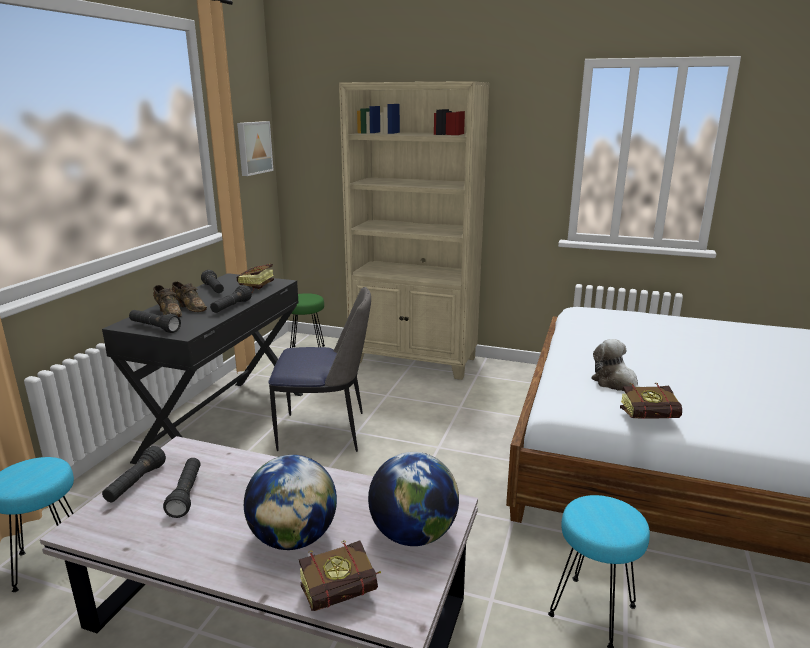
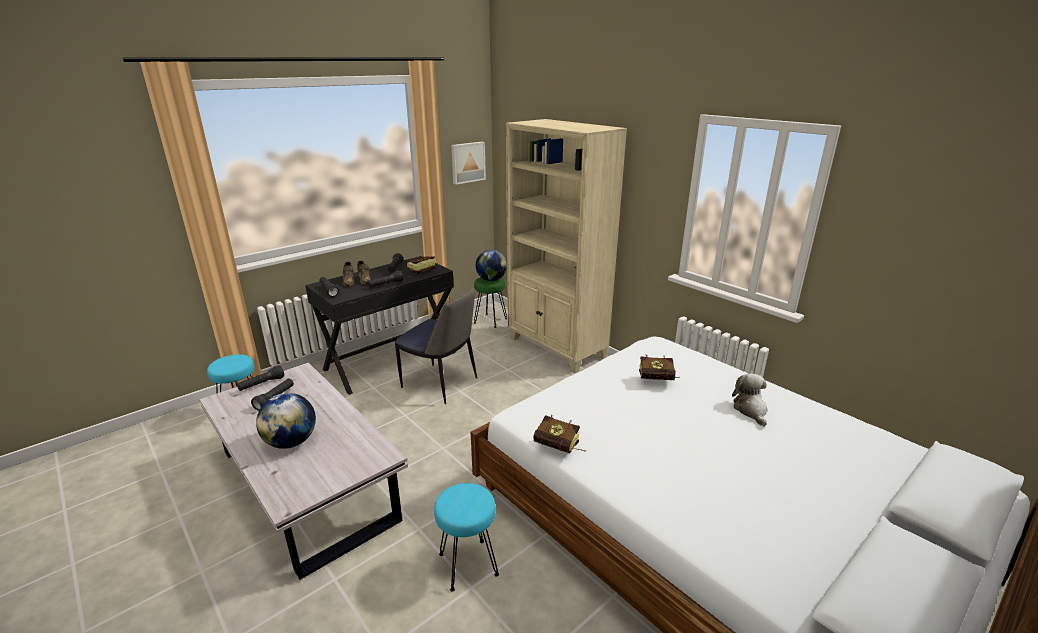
camera: 30 degrees right, 5 degrees up
(346, 593) = (278, 481): book -> book (659, 379)
(413, 534) = (345, 464): globe -> globe (491, 280)
(616, 383) = (579, 412): plush toy -> plush toy (750, 410)

